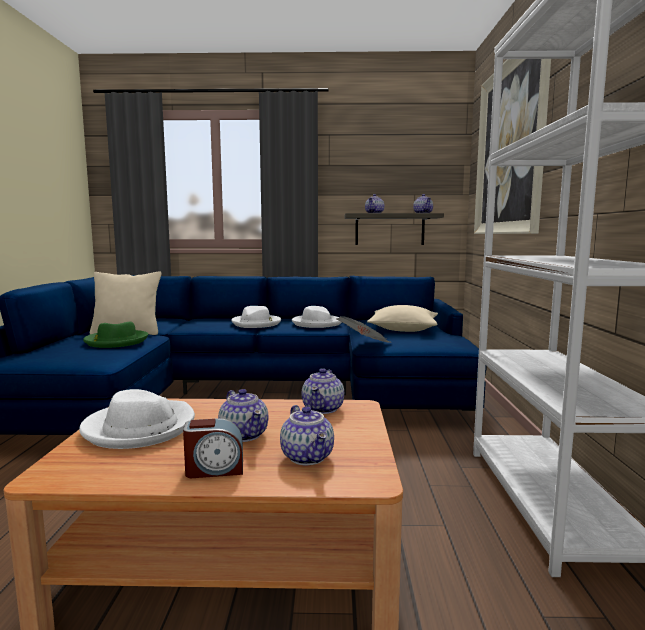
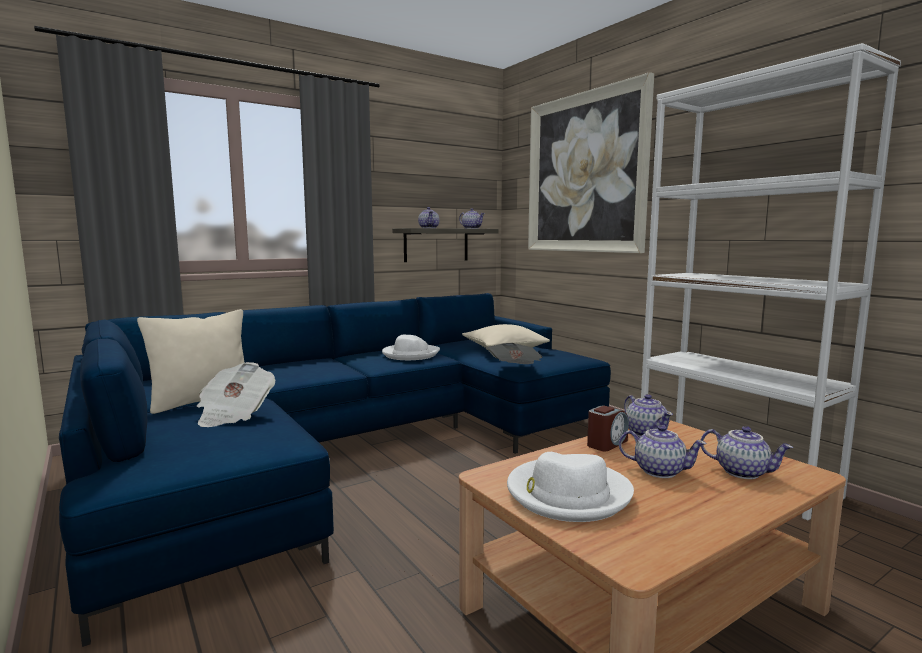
camera: 35 degrees left, 0 degrees up
(116, 341) = (234, 414): green hat -> newspaper
(214, 469) = (721, 503): alarm clock -> alarm clock (607, 443)
(256, 323) = (346, 364): white hat -> none

